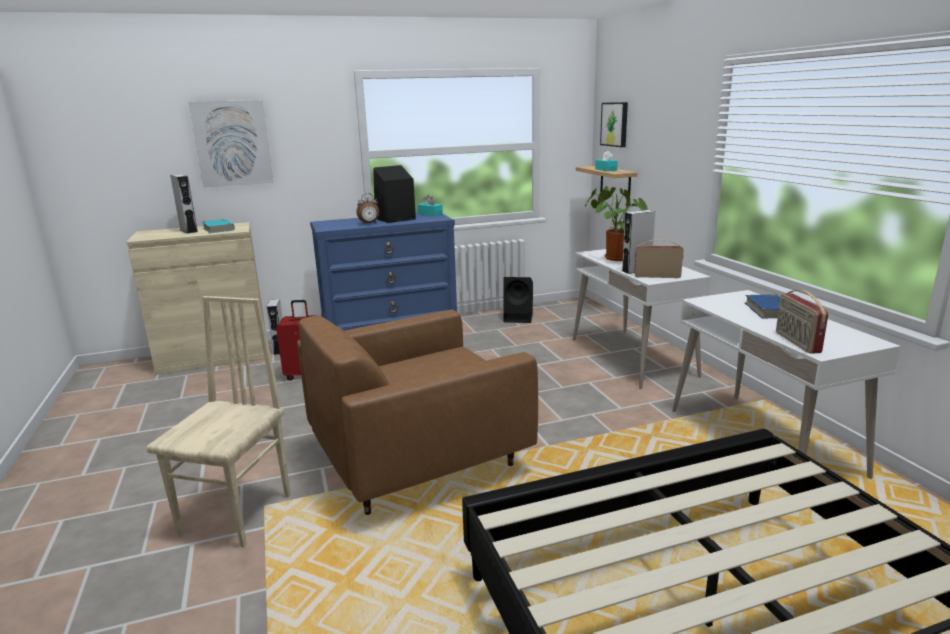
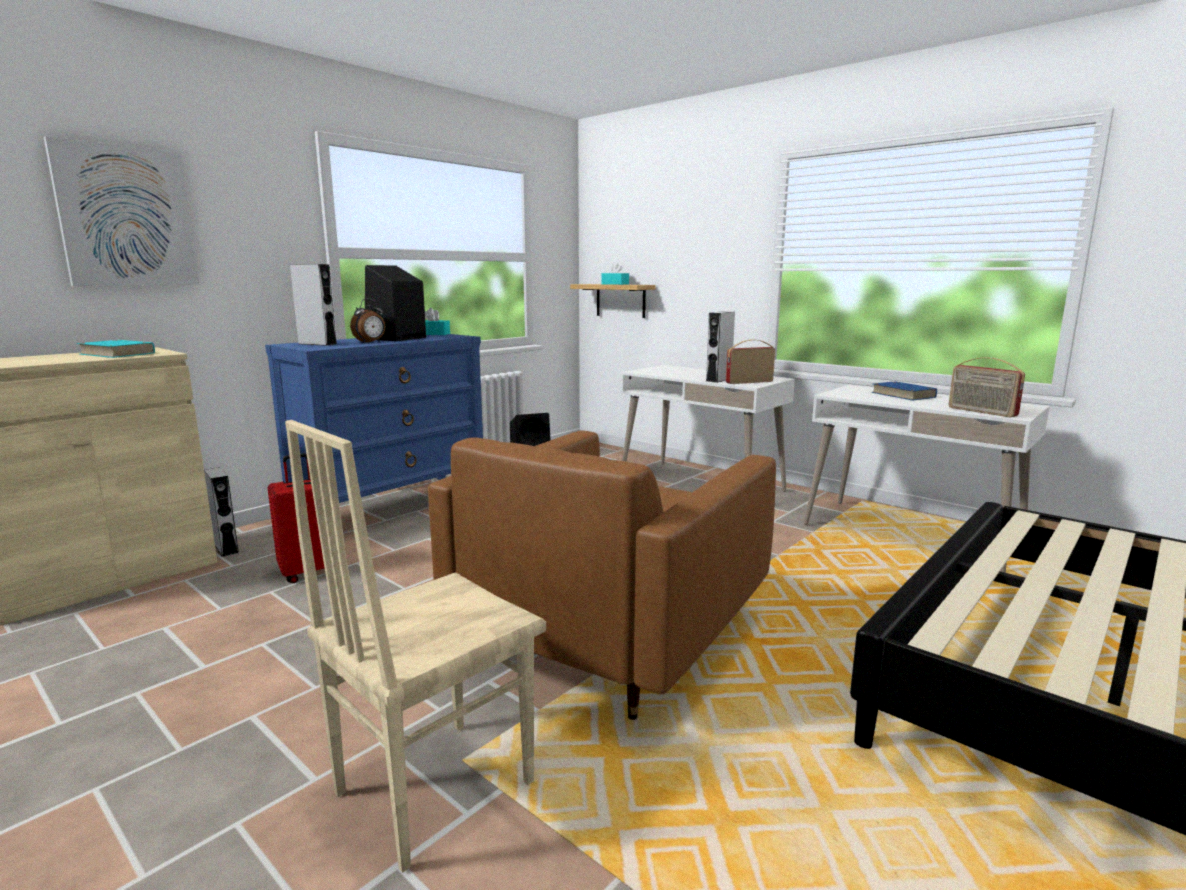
camera: 30 degrees left, 5 degrees down
(189, 231) = (57, 357): grey speaker -> grey speaker (317, 344)
(238, 514) = (432, 787): beige chair -> beige chair turned 120 degrees counterclockwise
(614, 258) = (673, 373): potted plant -> none
(615, 124) = (616, 234): picture -> none

